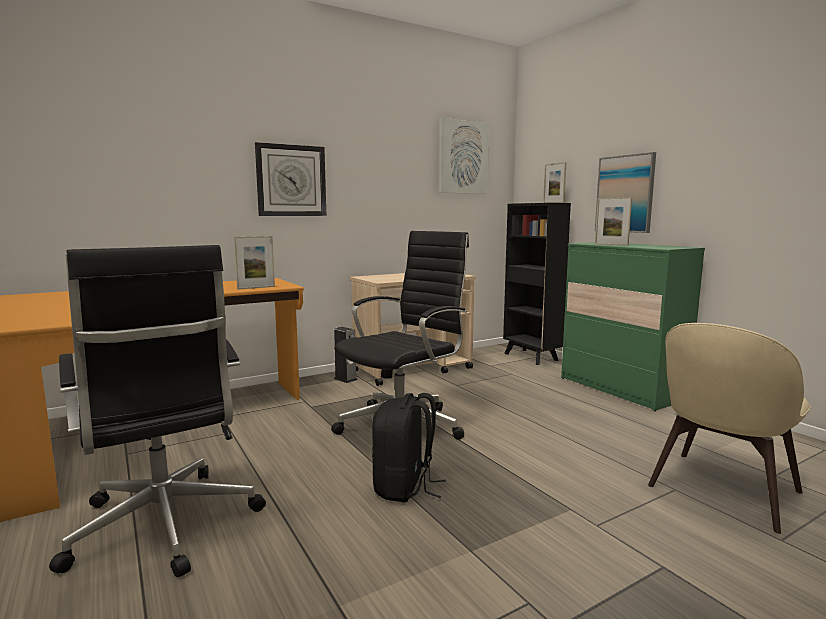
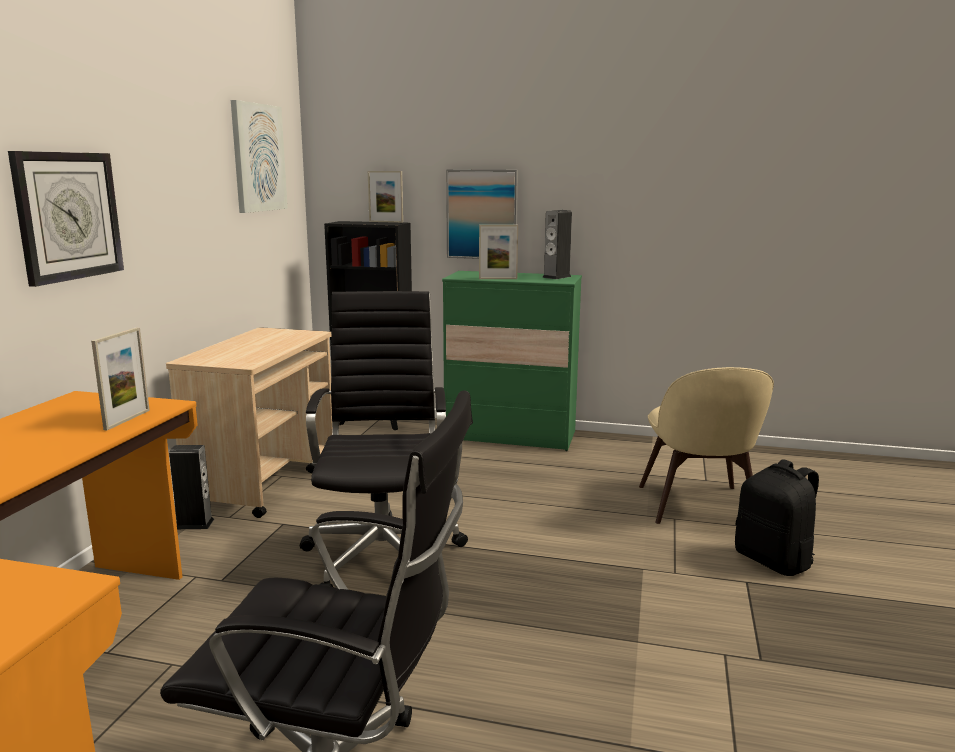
camera: 45 degrees left, 5 degrees up
(404, 487) = (500, 619): black backpack -> black backpack (774, 561)
(671, 246) = (556, 277): none -> speaker

